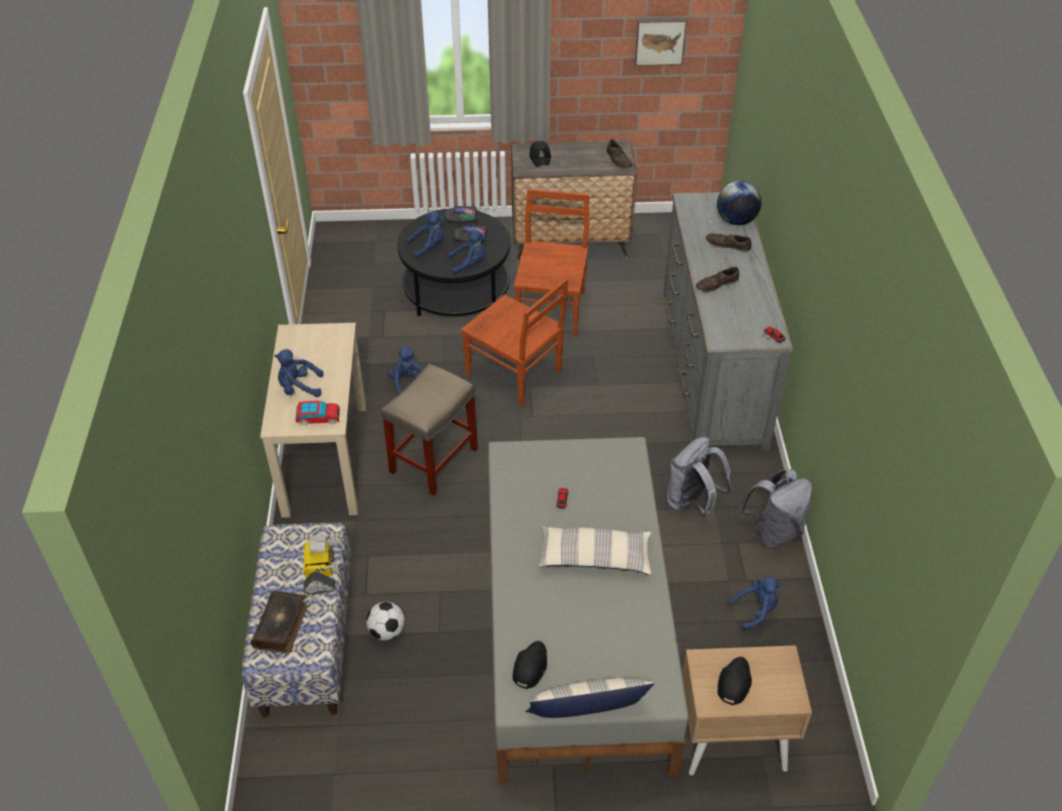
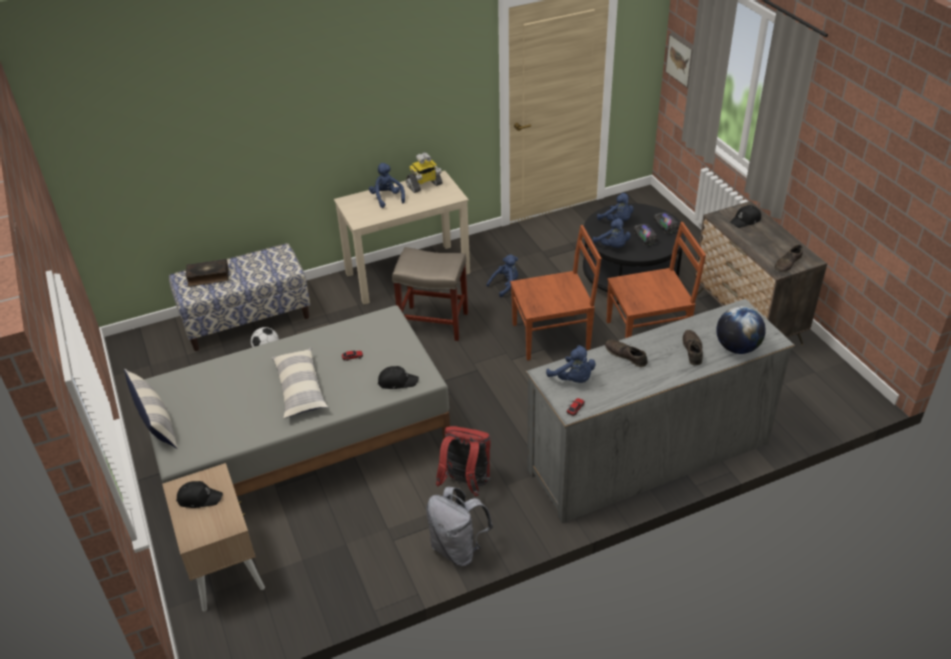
camera: 70 degrees right, 5 degrees down
(318, 418) = (362, 214): toy car -> none
(321, 574) = (255, 278): toy robot -> toy robot (424, 185)
(515, 374) = (553, 336): brown chair -> brown chair turned 120 degrees counterclockwise
(529, 667) = (187, 383): black cap -> black cap (397, 381)
(659, 40) = (887, 182): picture -> picture (682, 59)
(693, 503) = (466, 483): grey backpack -> red backpack
(756, 610) = (361, 555): blue plush toy -> blue plush toy (573, 379)

